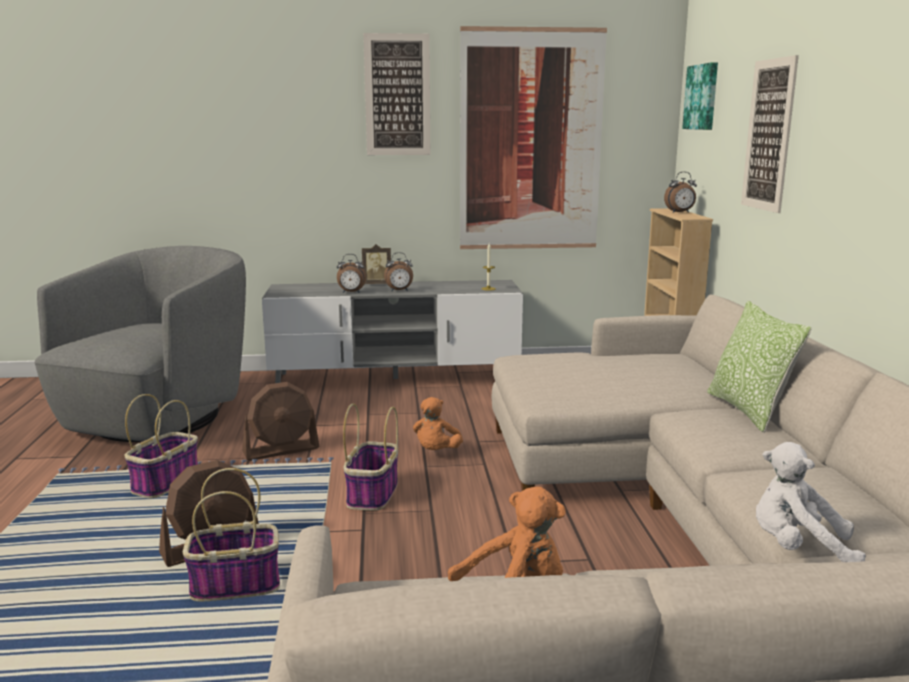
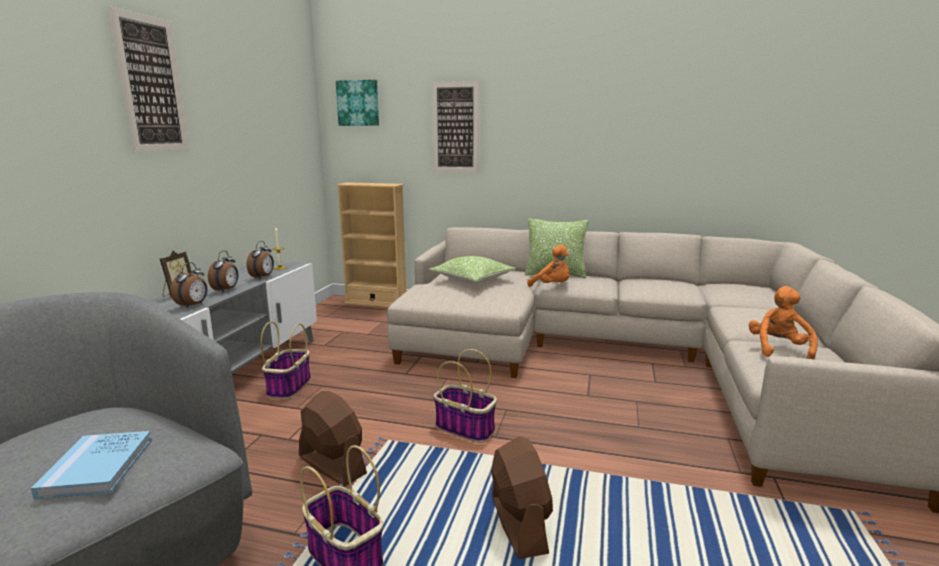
camera: 70 degrees left, 0 degrees up
(108, 339) = (97, 467): none -> blue book
(237, 584) = (588, 511): basket -> basket (289, 386)
(281, 450) = (332, 465): brown fan -> brown fan turned 45 degrees counterclockwise
(436, 452) = (410, 391): orange plush toy -> orange plush toy (552, 286)
(531, 141) = (253, 135): picture -> none
(620, 367) = (473, 280): none -> pillow
(680, 212) = (369, 183): alarm clock -> alarm clock (263, 277)
(798, 549) = (709, 298): white plush toy -> none

